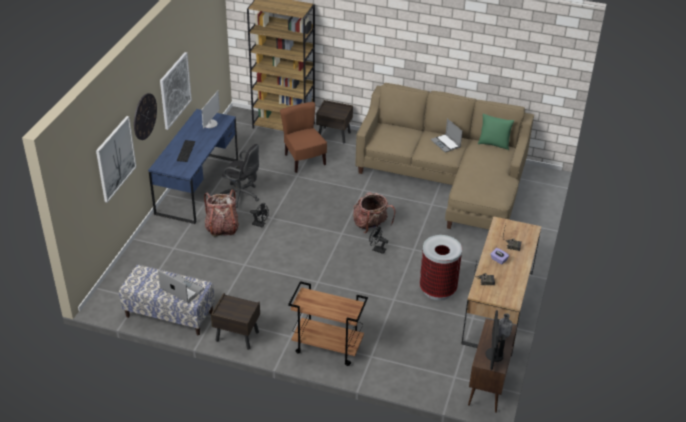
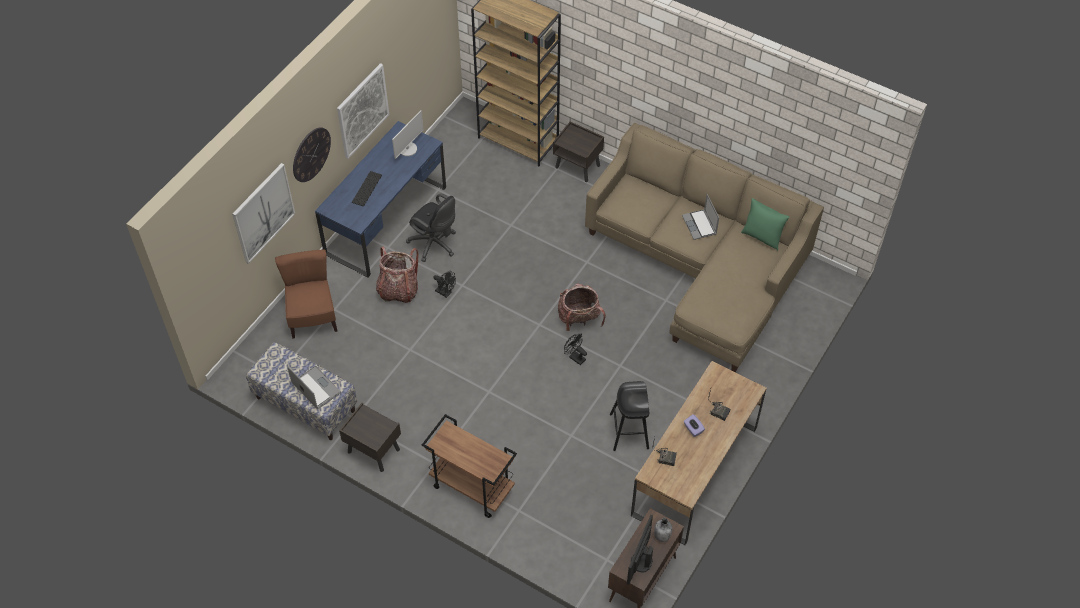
camera: 15 degrees right, 15 degrees up
(304, 160) = (527, 201): brown chair -> brown chair (312, 317)
(437, 289) = (629, 431): trash can -> black stool

